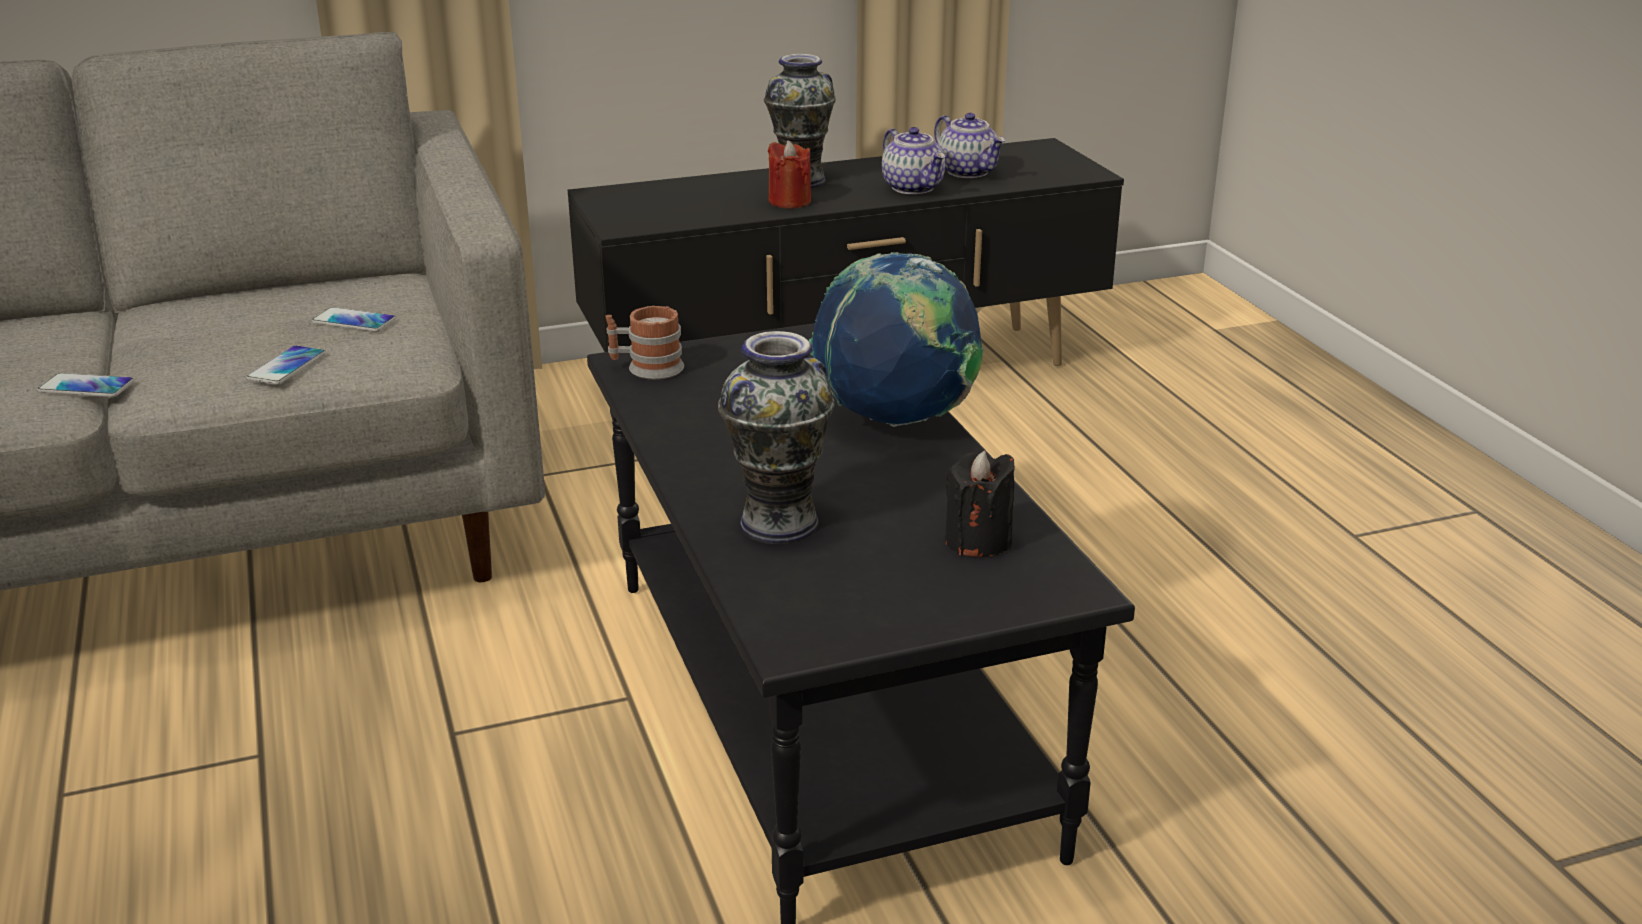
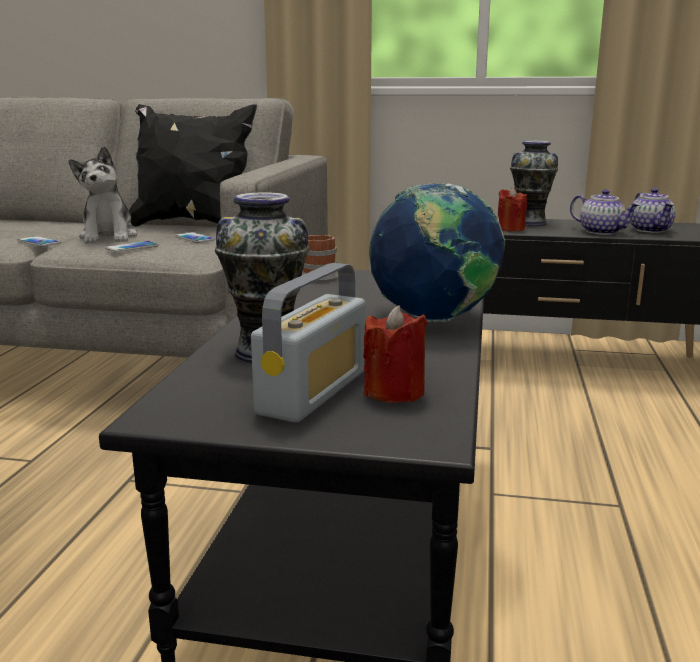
camera: 30 degrees right, 10 degrees down
(192, 346) = (109, 237): none -> plush toy
(297, 287) = (193, 226): none -> black pillow
(902, 564) = (313, 392): none -> radio
(913, 188) = (602, 232): teapot -> teapot turned 45 degrees counterclockwise
(978, 541) = (394, 392): black candle -> red candle

